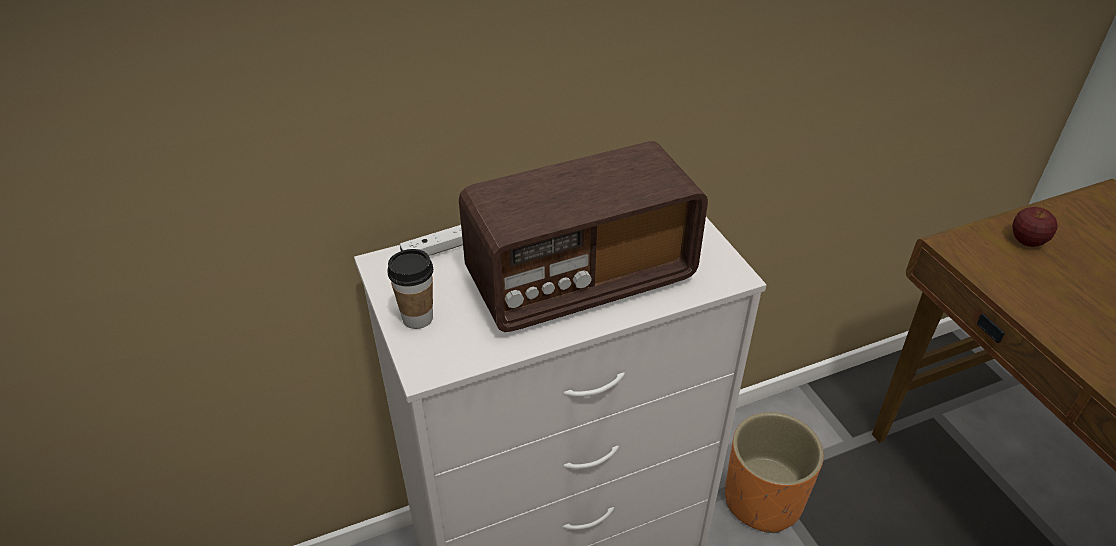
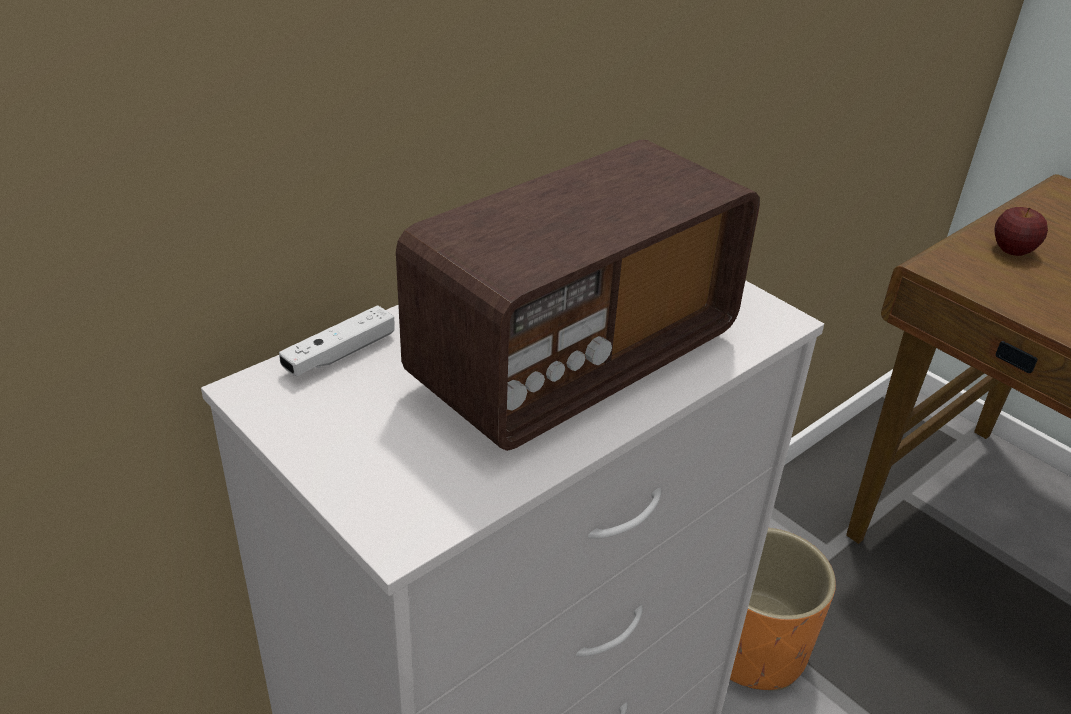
camera: 20 degrees left, 5 degrees down
(417, 318) = (351, 459): cup -> none

